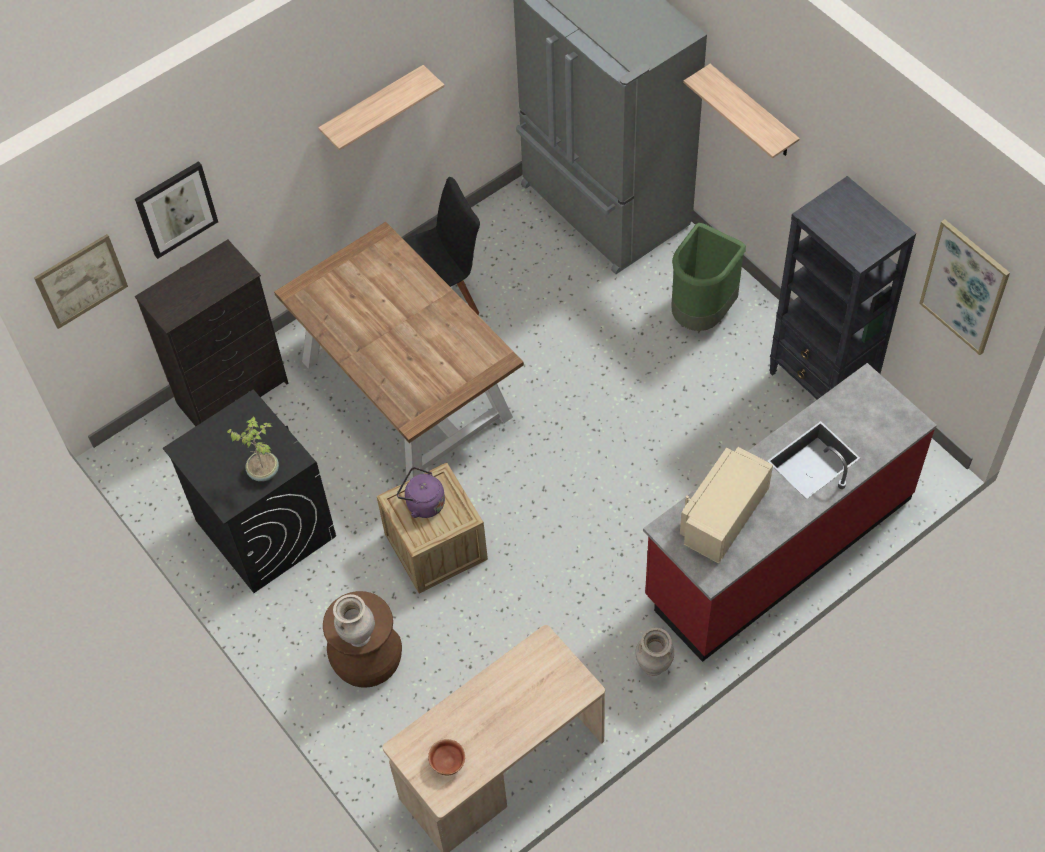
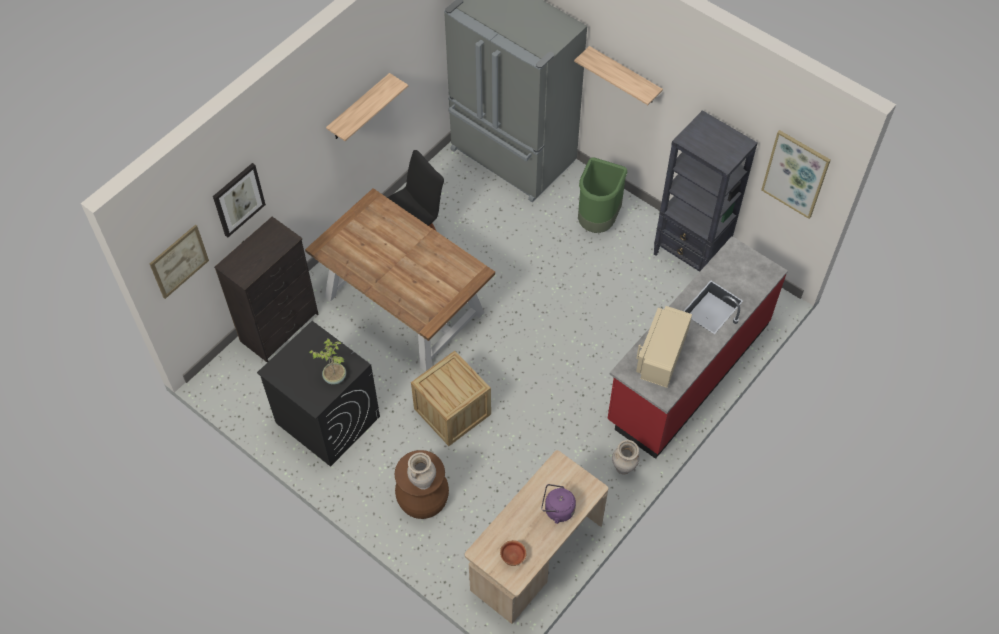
camera: 15 degrees left, 0 degrees up
(423, 503) = (444, 382): purple kettle -> purple kettle (557, 510)

